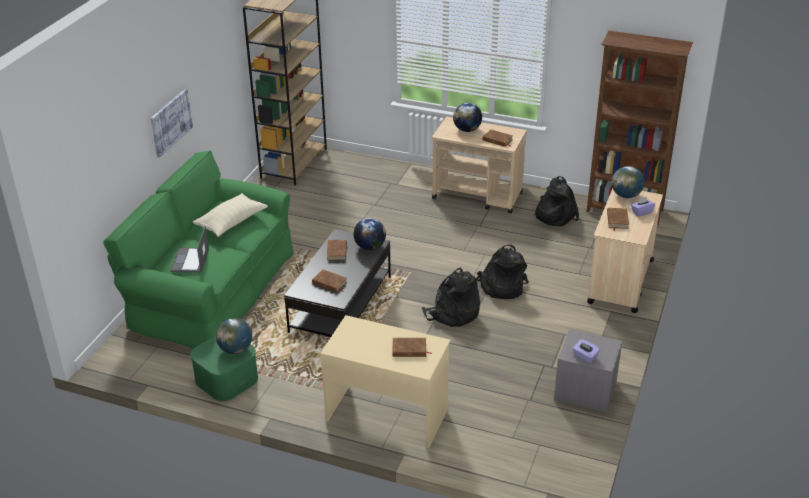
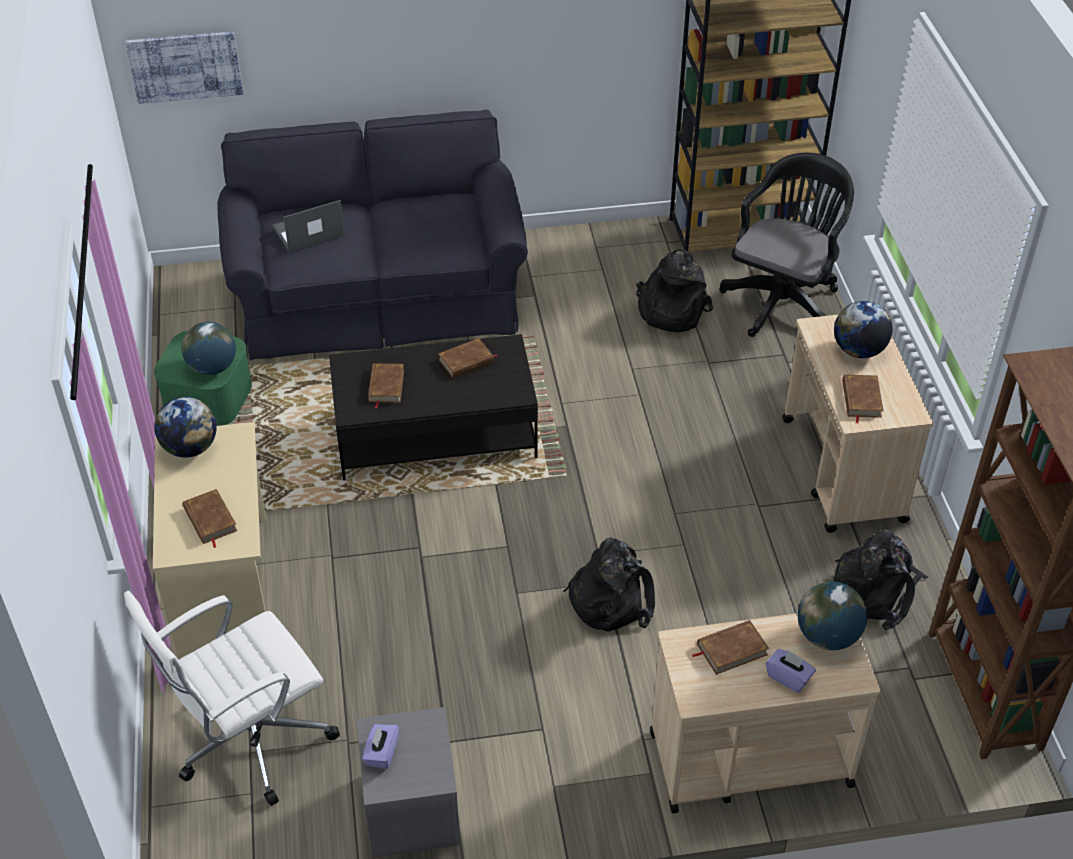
camera: 60 degrees right, 10 degrees up
(171, 122) = (441, 43): picture -> picture (185, 66)
(211, 290) = (378, 296): green sofa -> black sofa
(231, 222) = (422, 227): beige pillow -> none
(354, 169) = (783, 299): none -> black office chair
(370, 247) = (503, 389): globe -> globe (190, 448)
(453, 314) = (498, 566): black backpack -> black backpack (670, 310)
(504, 435) = (249, 740): none -> white office chair

